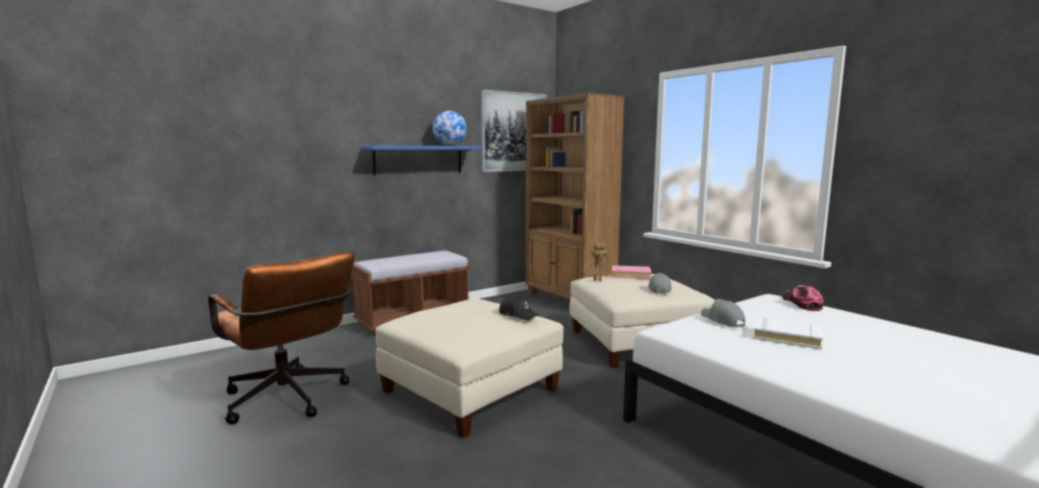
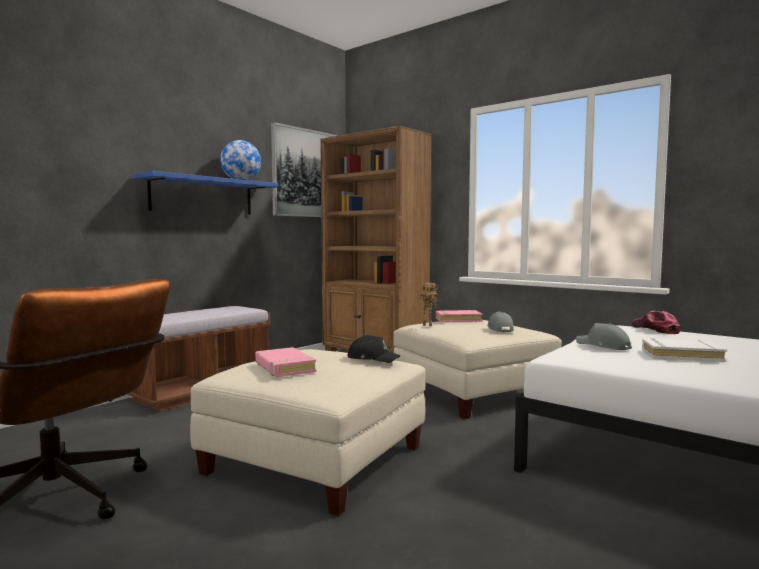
camera: 15 degrees left, 5 degrees down
(444, 318) = (284, 367): none -> pink book

